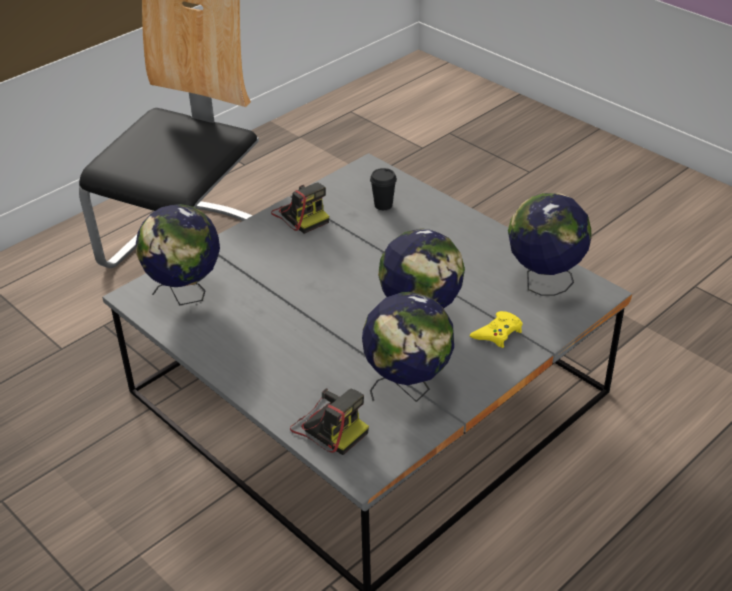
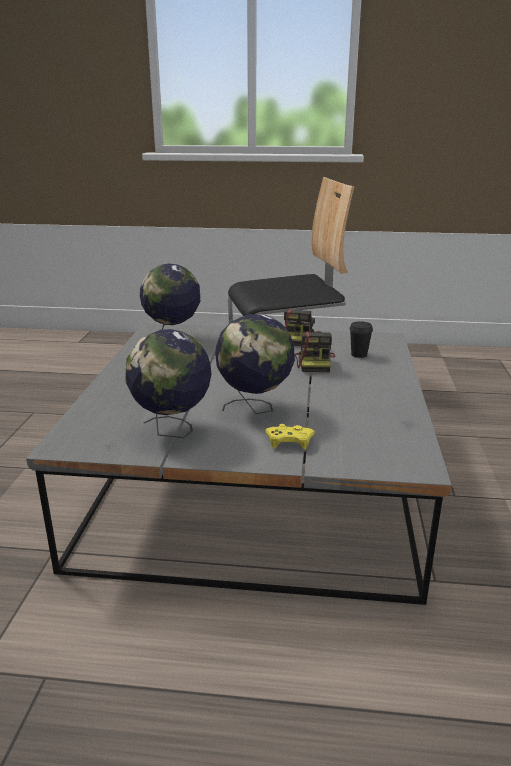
camera: 50 degrees right, 15 degrees down
(329, 427) = (97, 418): camera -> camera (315, 362)
(543, 283) = (384, 438): globe -> none

